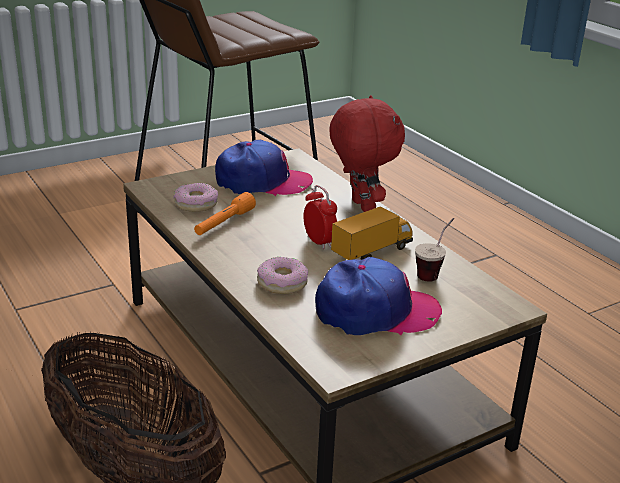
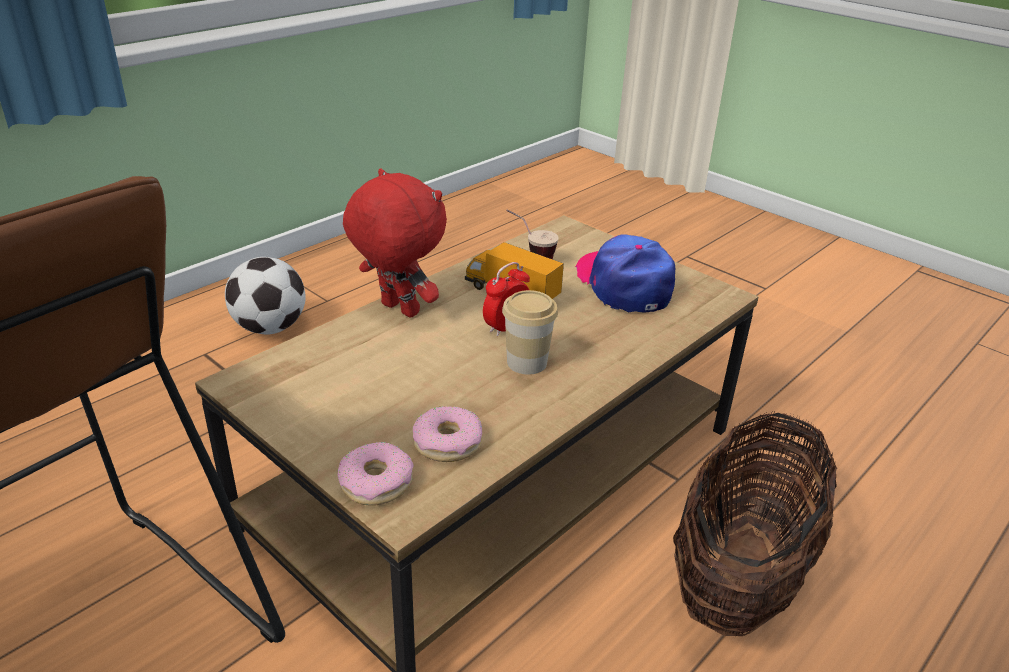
camera: 105 degrees left, 5 degrees up
(224, 223) = (496, 404): orange flashlight -> none
(262, 182) = (346, 394): cap -> none
(267, 241) = (527, 362): none -> cup
(282, 283) = (611, 339): donut -> donut (376, 482)
(360, 206) = (397, 310): red plush toy -> red plush toy turned 75 degrees clockwise
(536, 282) = (270, 328): none -> football

